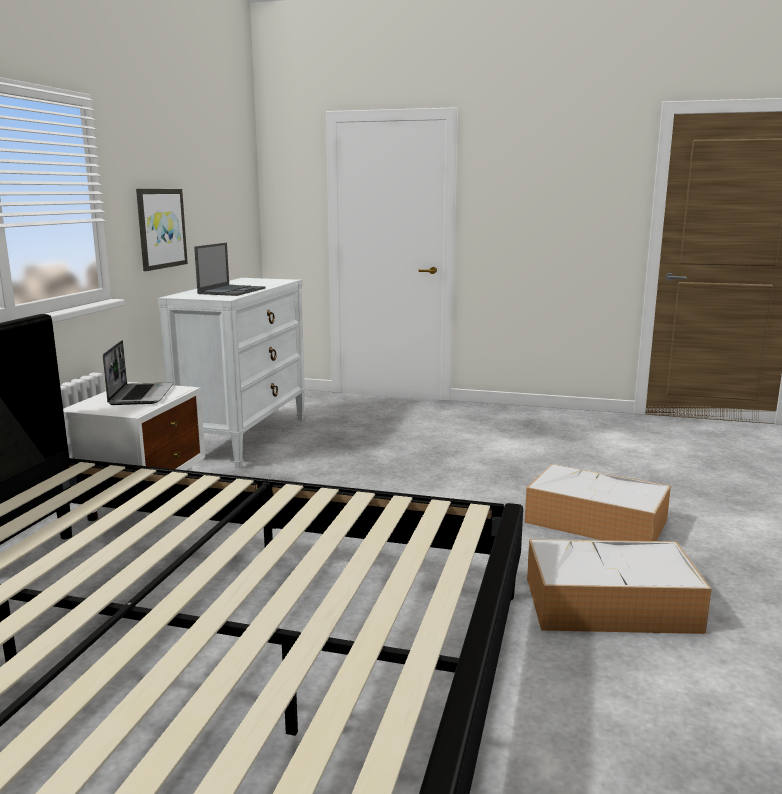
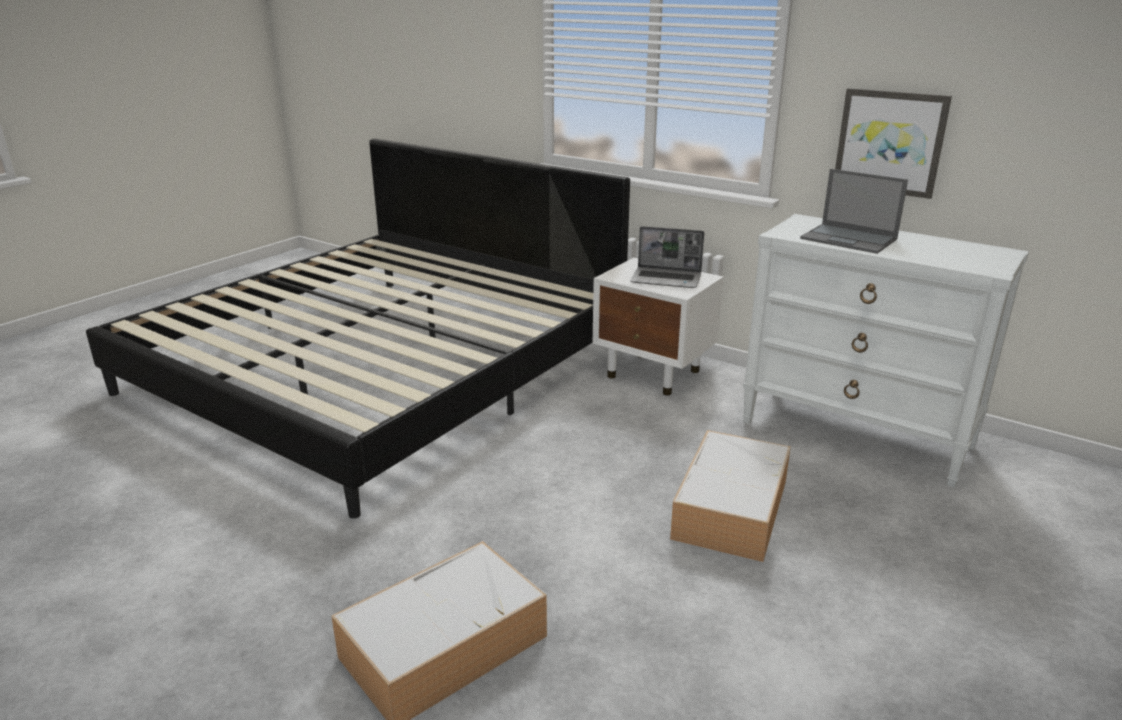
camera: 110 degrees right, 10 degrees up
(608, 605) = (286, 568): storage box -> storage box (730, 507)

